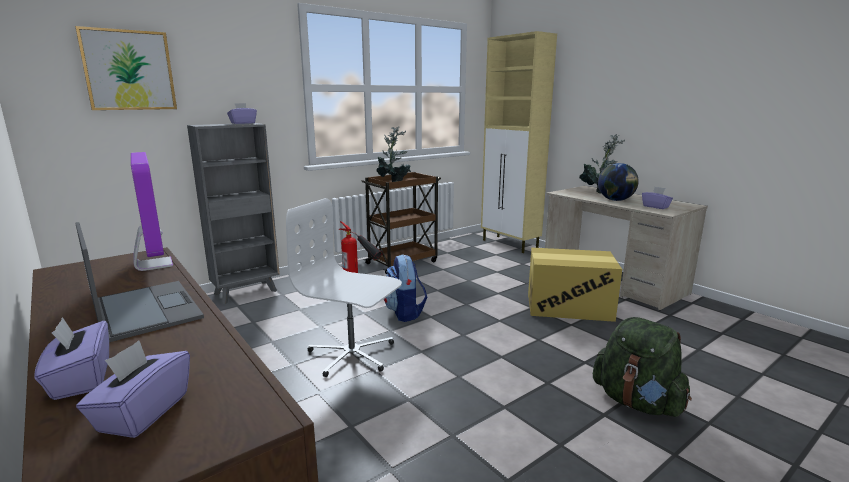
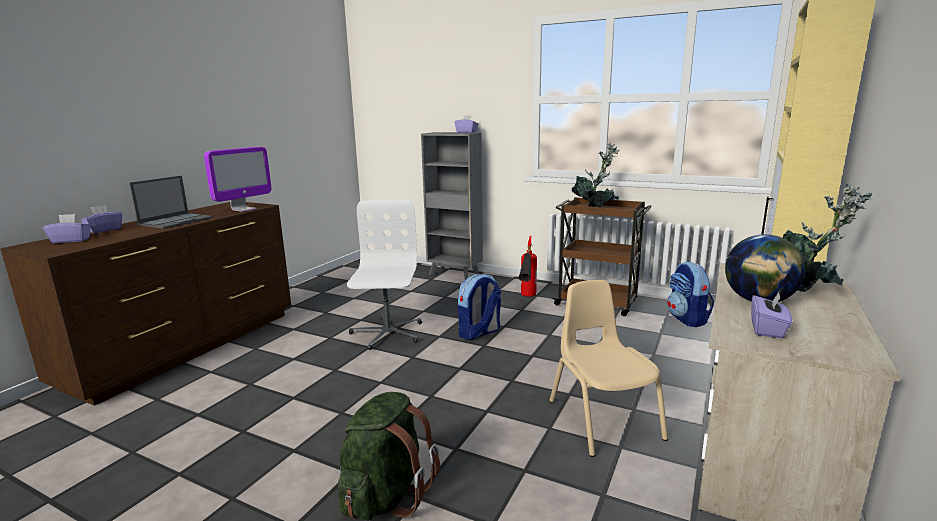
camera: 65 degrees right, 0 degrees up
(129, 70) = (408, 92): picture -> none
(459, 250) = (687, 319): none -> backpack
(568, 307) = (603, 419): cardboard box -> beige chair

